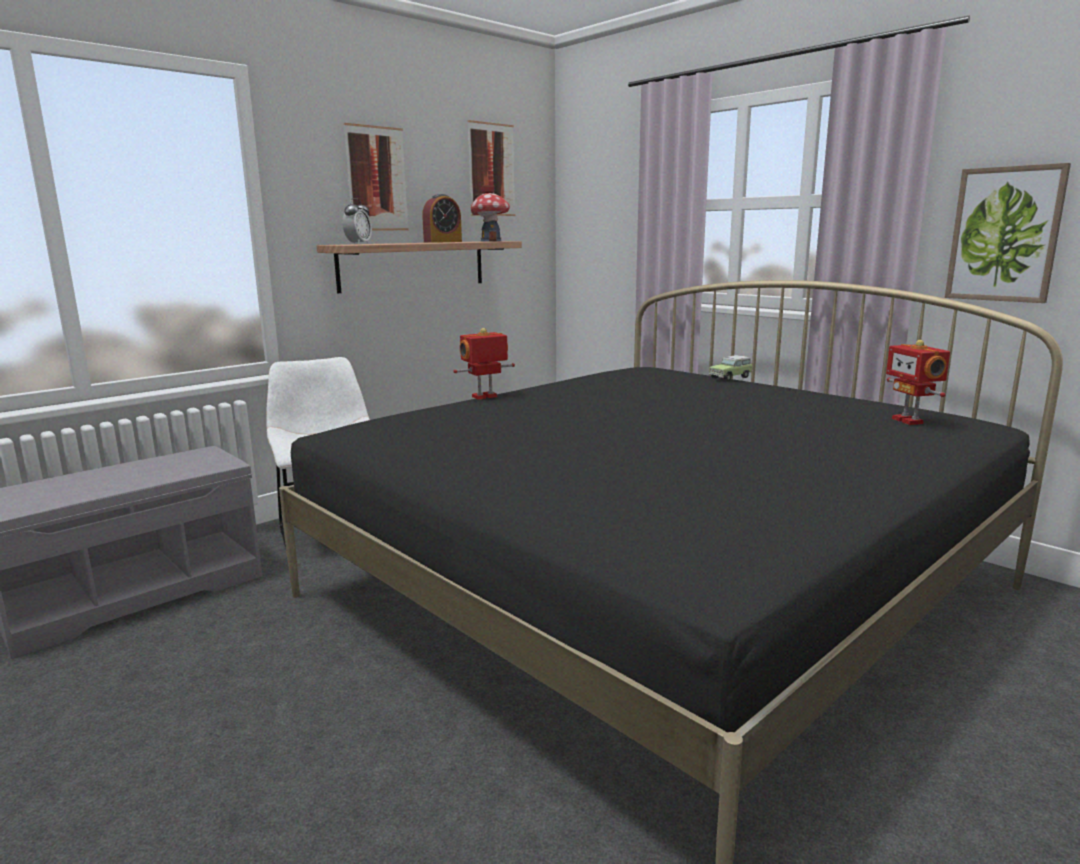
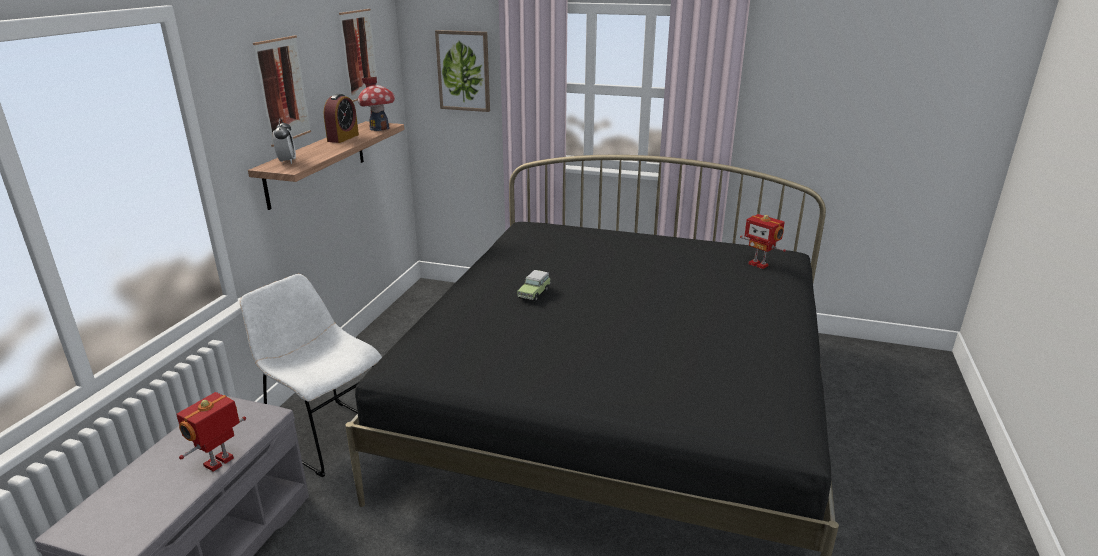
camera: 30 degrees left, 10 degrees up
(485, 397) = (466, 295): toy robot -> toy robot (220, 462)
(731, 378) = (610, 231): toy car -> toy car (534, 294)
(1004, 234) = (784, 125): picture -> picture (464, 71)

